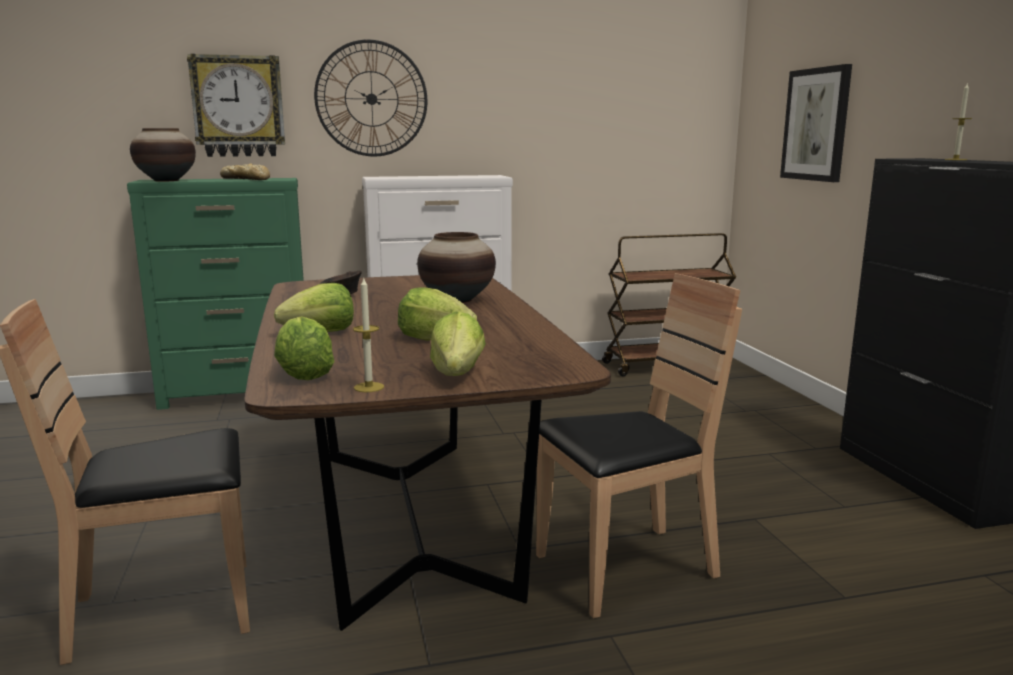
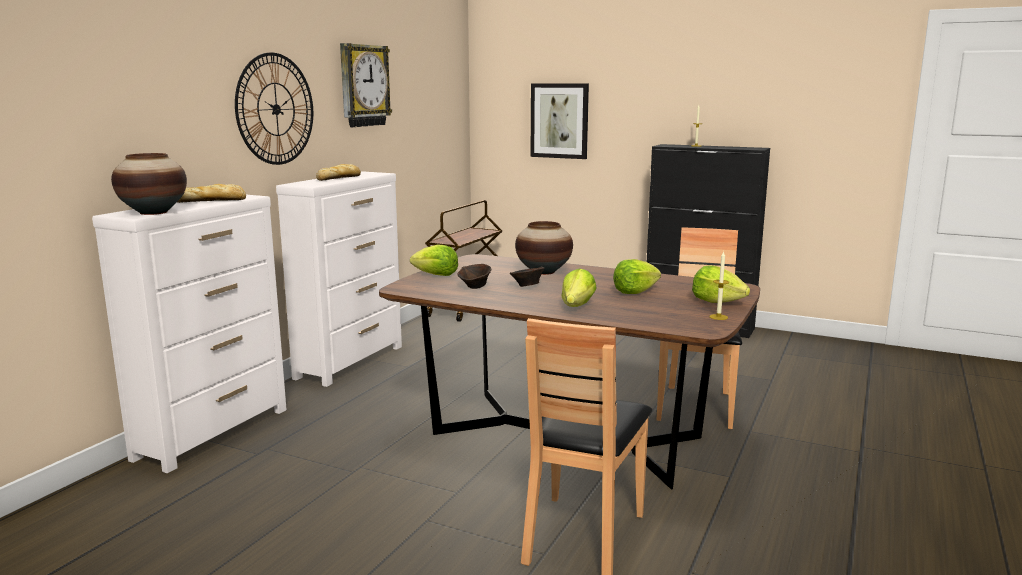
camera: 50 degrees left, 0 degrees up
(238, 106) = (174, 123): wall clock -> wall clock (363, 85)
(238, 395) = (214, 433): green dresser -> white dresser
(303, 373) = (672, 322): lettuce -> lettuce (436, 275)
(379, 307) = (526, 286): none -> brown bowl
(439, 176) = (339, 178): none -> bread

